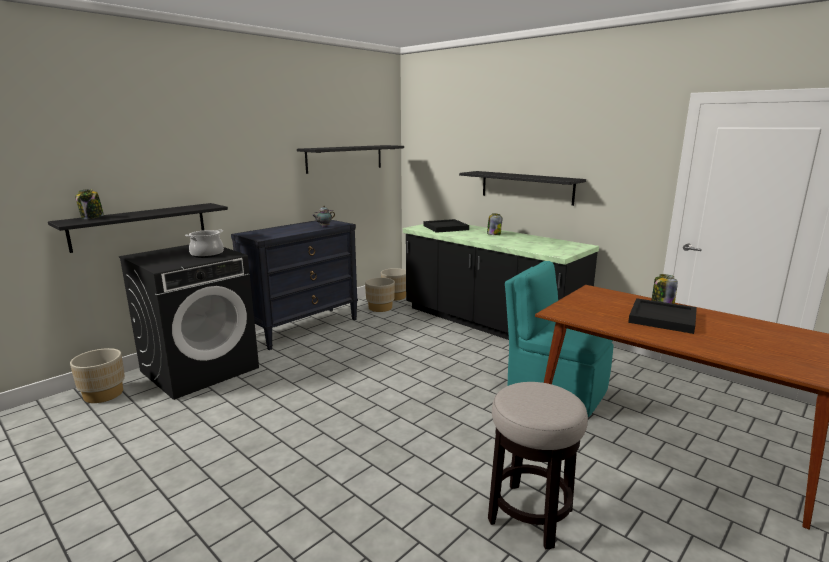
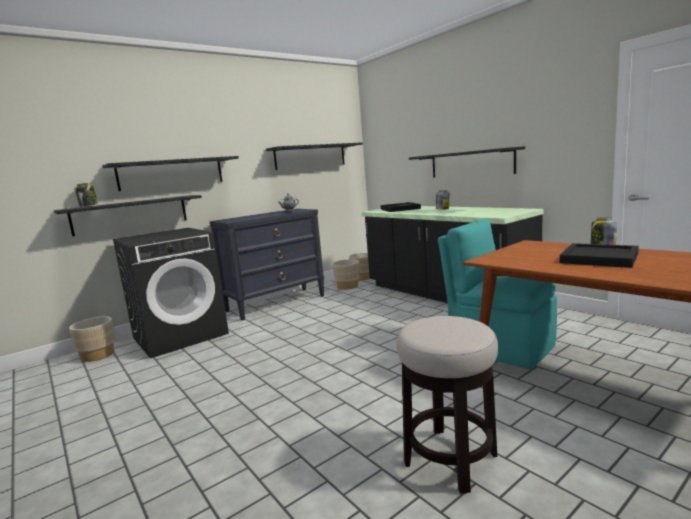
camera: 10 degrees right, 5 degrees down
(189, 177) = (171, 173): none -> black shelf
(207, 254) = (180, 233): cooking pot -> none

